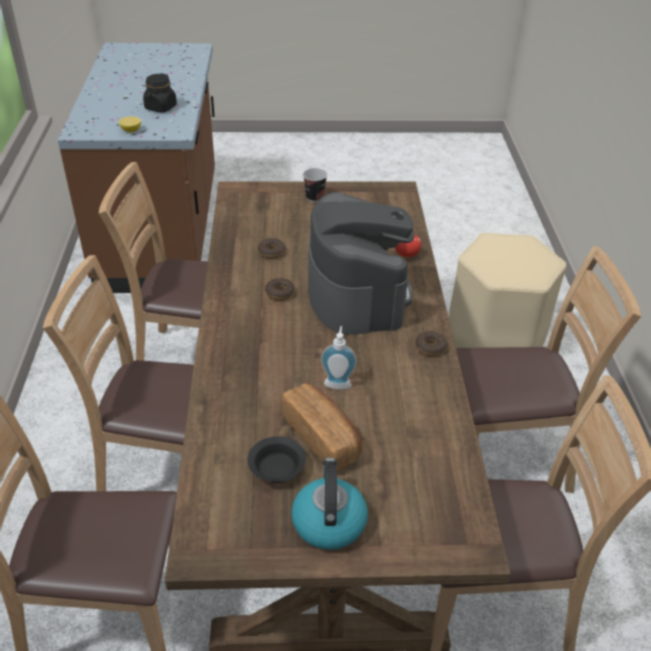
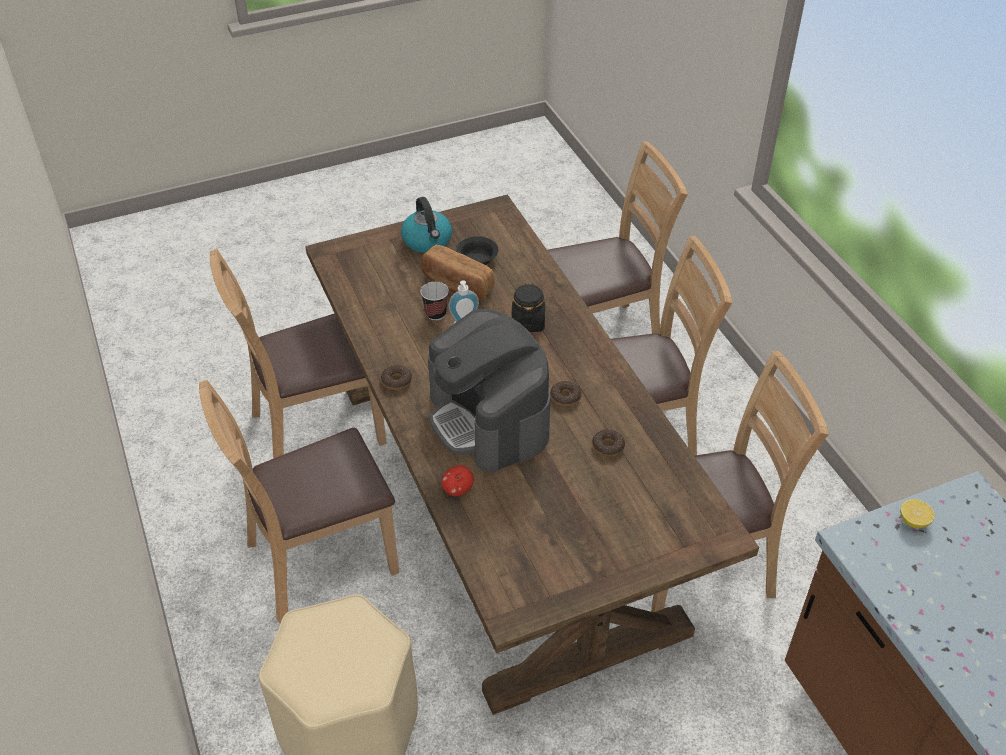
camera: 160 degrees right, 5 degrees up
(160, 107) = (935, 594): black jar -> black jar (528, 322)
(314, 198) = (615, 555): cup -> cup (435, 314)

